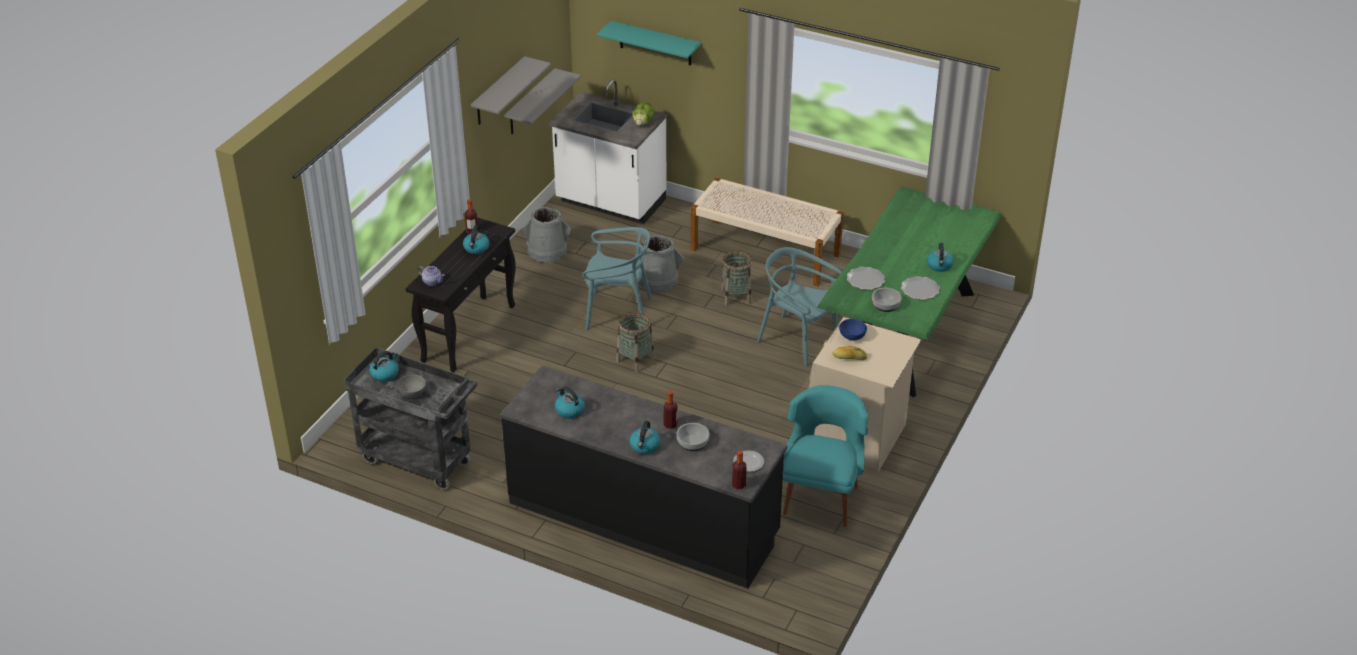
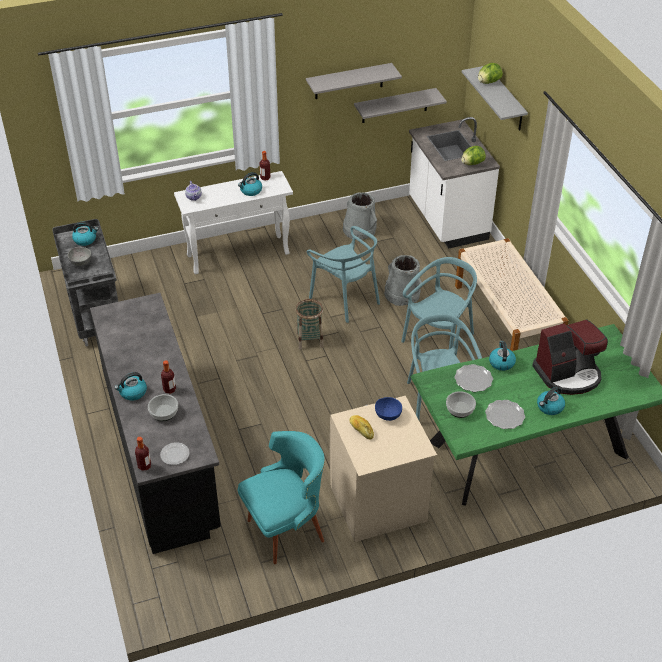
camera: 45 degrees right, 5 degrees up
(469, 333) = (239, 254): black console table -> white console table
(569, 410) = (129, 334): kettle -> kettle (501, 362)
(634, 33) = (488, 82): none -> lettuce
(655, 43) = (505, 99): turquoise shelf -> grey shelf
(736, 296) = (439, 340): basket -> turquoise chair
(920, 237) = (568, 374): none -> coffee machine

